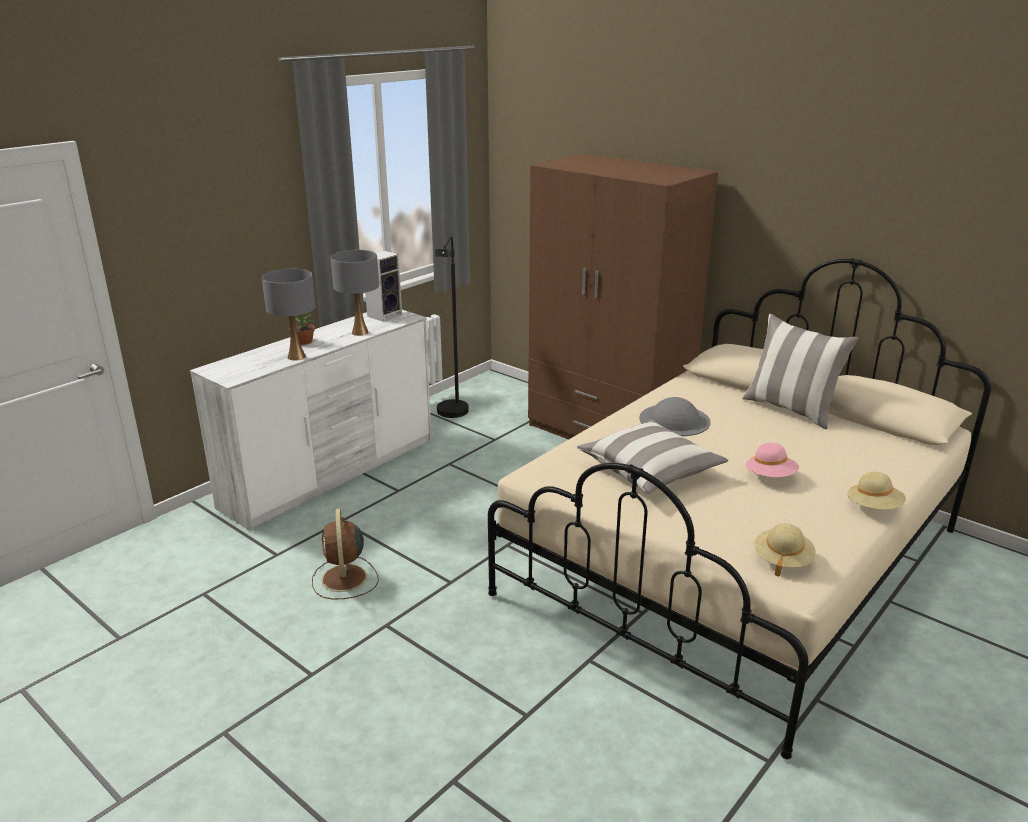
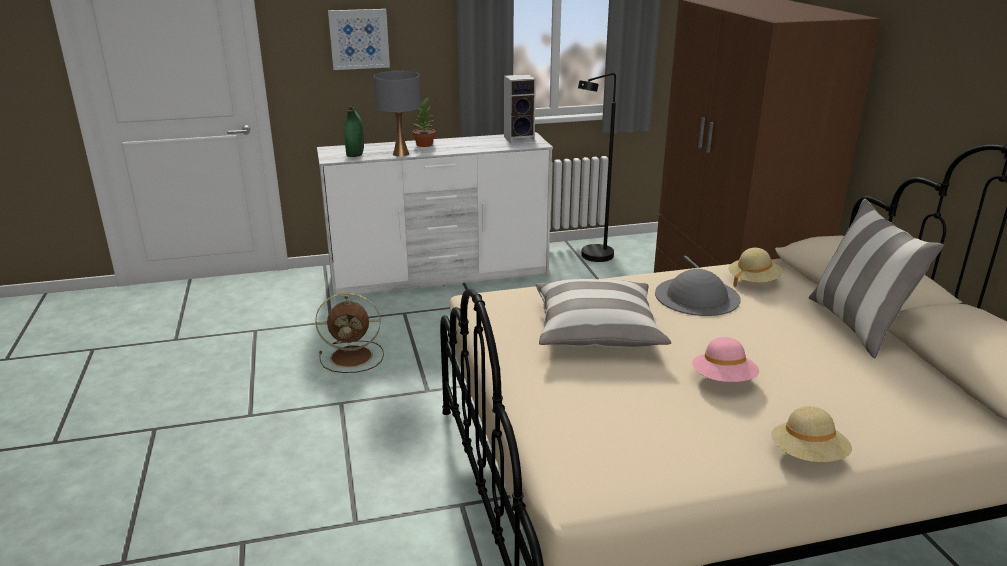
camera: 35 degrees right, 0 degrees up
(208, 241) = (359, 39): none -> picture
(245, 366) = (355, 152): none -> green vase
(344, 579) = (353, 357): brown fan -> brown fan turned 120 degrees counterclockwise
(360, 332) = (478, 147): grey table lamp -> none
(782, 560) = (607, 461): beige hat -> beige hat (753, 281)

